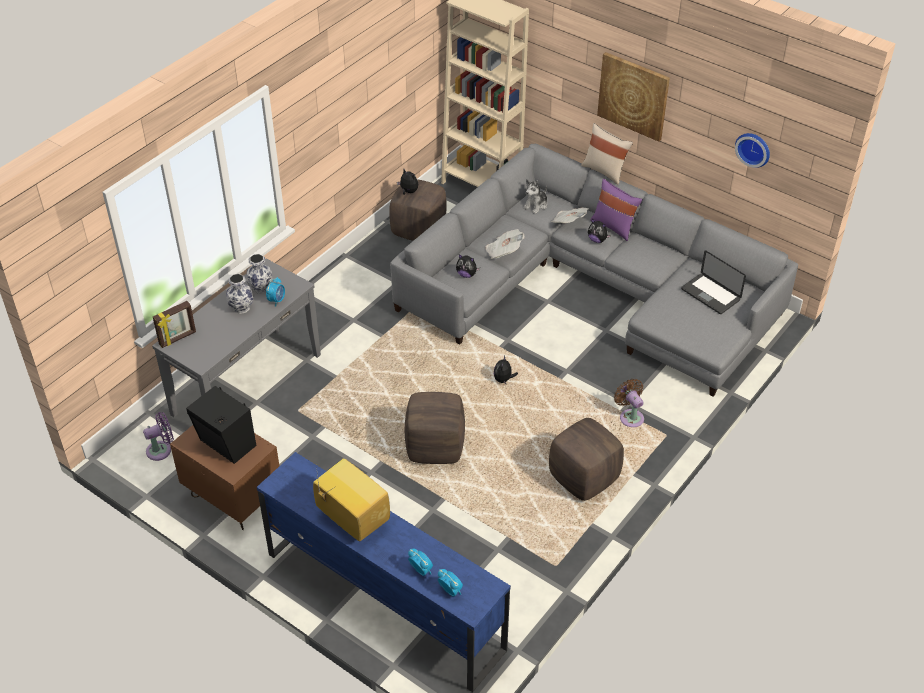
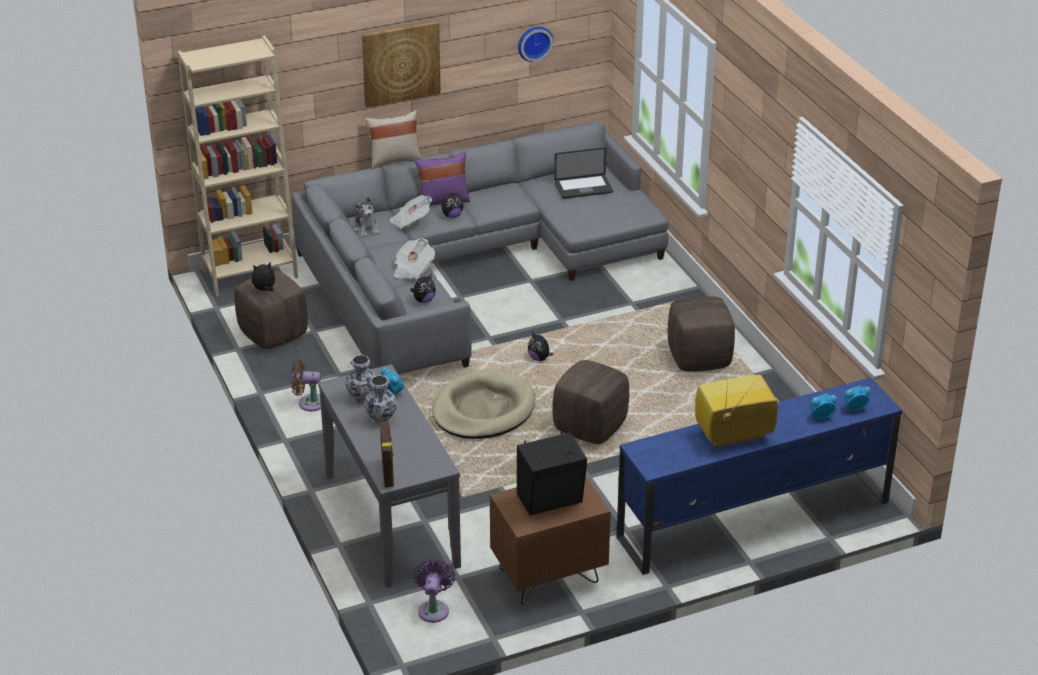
camera: 60 degrees left, 10 degrees down
(411, 376) = (483, 410): none -> beige dog bed
(630, 416) = (648, 308): brown fan -> brown fan (309, 403)

